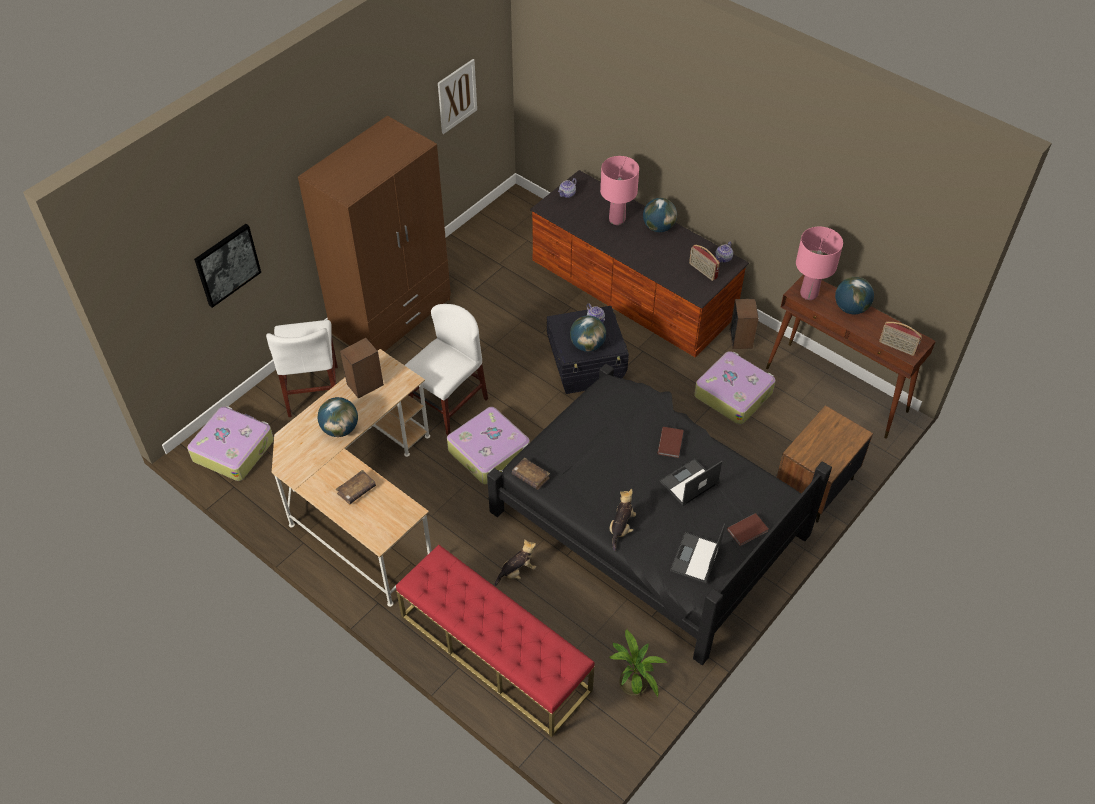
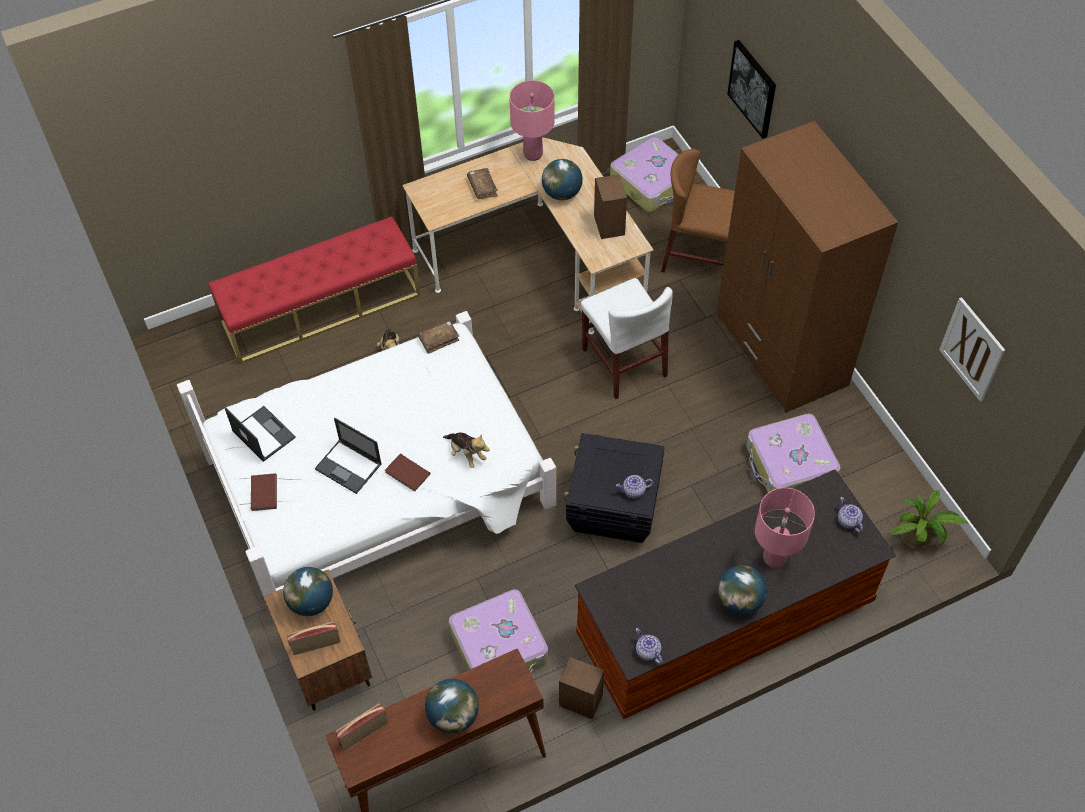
camera: 115 degrees right, 5 degrees up
(313, 391) = (699, 257): white chair -> brown chair
(490, 452) = (542, 377): suitcase -> suitcase (789, 464)
(587, 345) = (598, 467): globe -> globe (312, 602)
(621, 527) = (337, 391): plush toy -> plush toy (466, 454)
(633, 680) = (228, 397): potted plant -> potted plant (919, 539)
(648, 521) = (381, 481): black bed -> white bed
(688, 483) = (349, 467): laptop -> laptop turned 135 degrees clockwise
(702, 271) = (636, 615): radio -> radio (316, 644)
(809, 294) = (502, 679): pink table lamp -> pink table lamp (533, 154)

